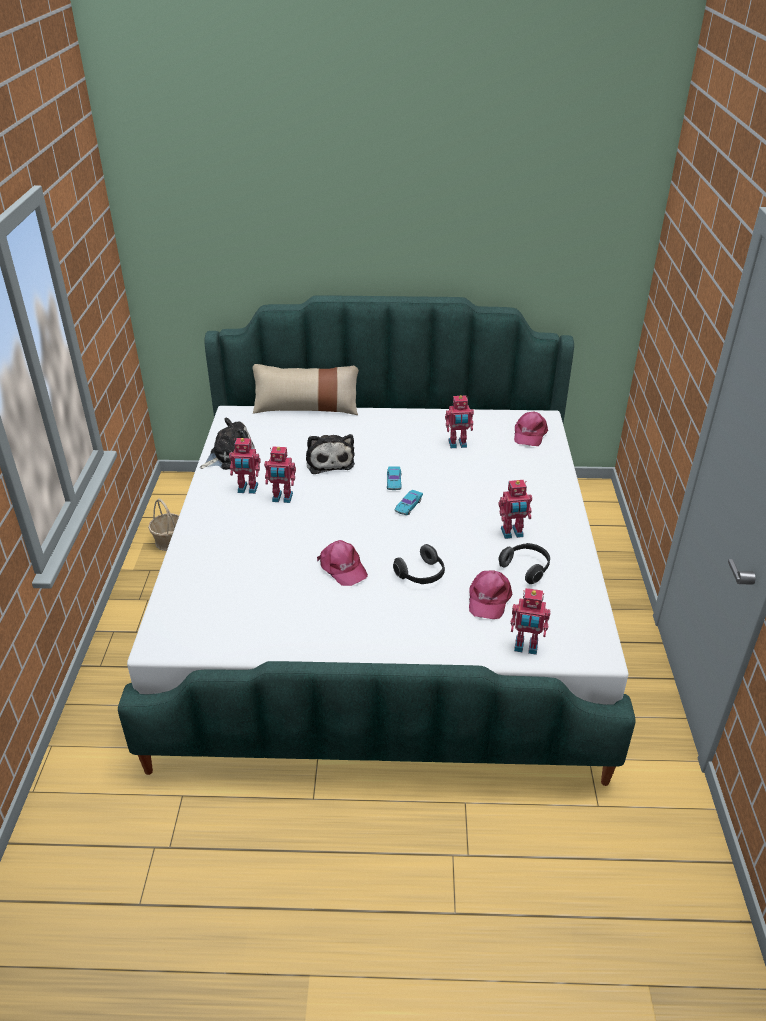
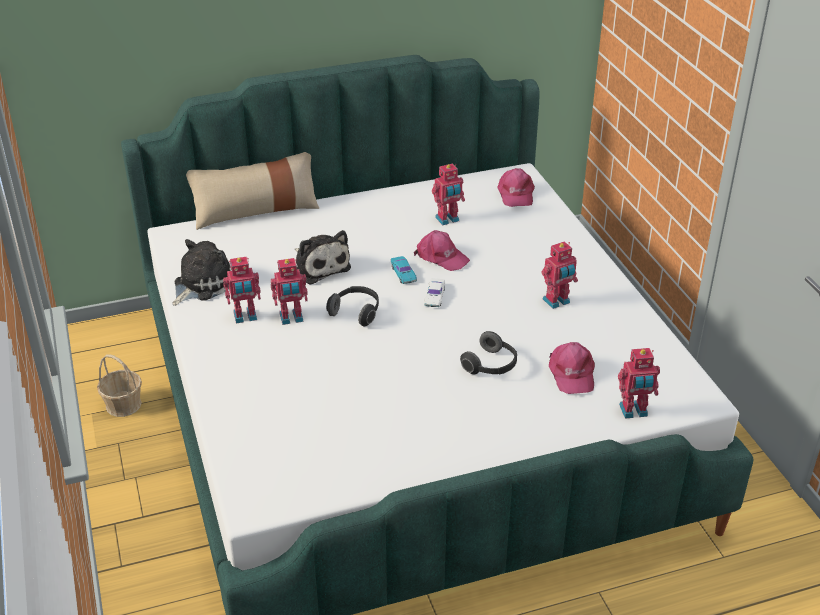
camera: 20 degrees left, 0 degrees up
(342, 567) = (404, 377): pink cap -> pink cap (441, 257)
(408, 505) = (434, 296): turquoise toy car -> white toy car
(526, 568) = (590, 334): headphones -> headphones (356, 312)

